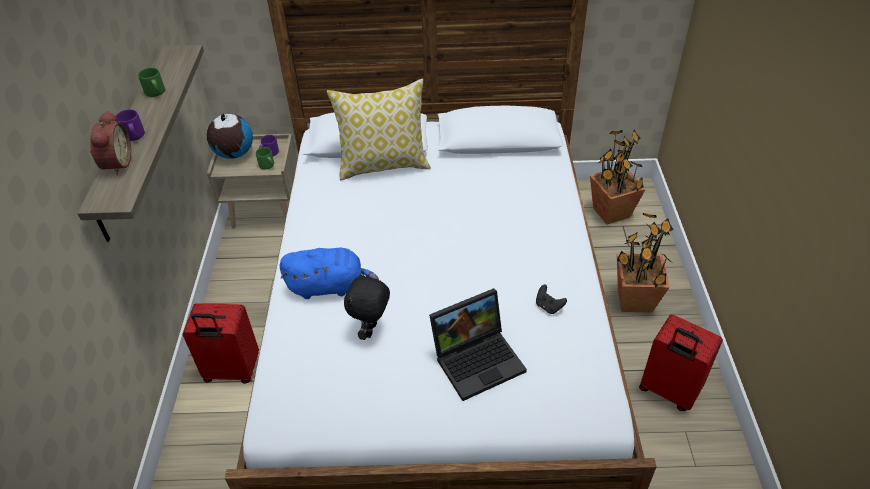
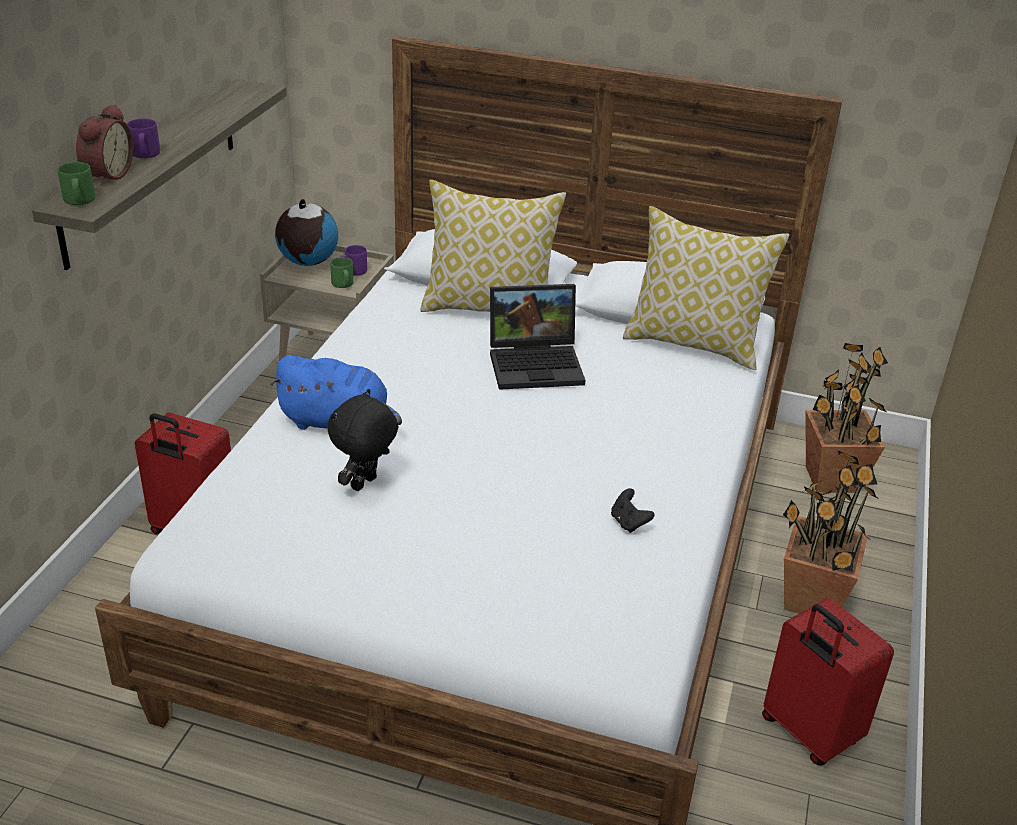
camera: 15 degrees right, 10 degrees down
(156, 93) = (198, 120): green mug -> green mug (79, 201)
(478, 359) = (493, 555): laptop -> laptop (537, 363)
(525, 157) = (694, 344): none -> pillow

